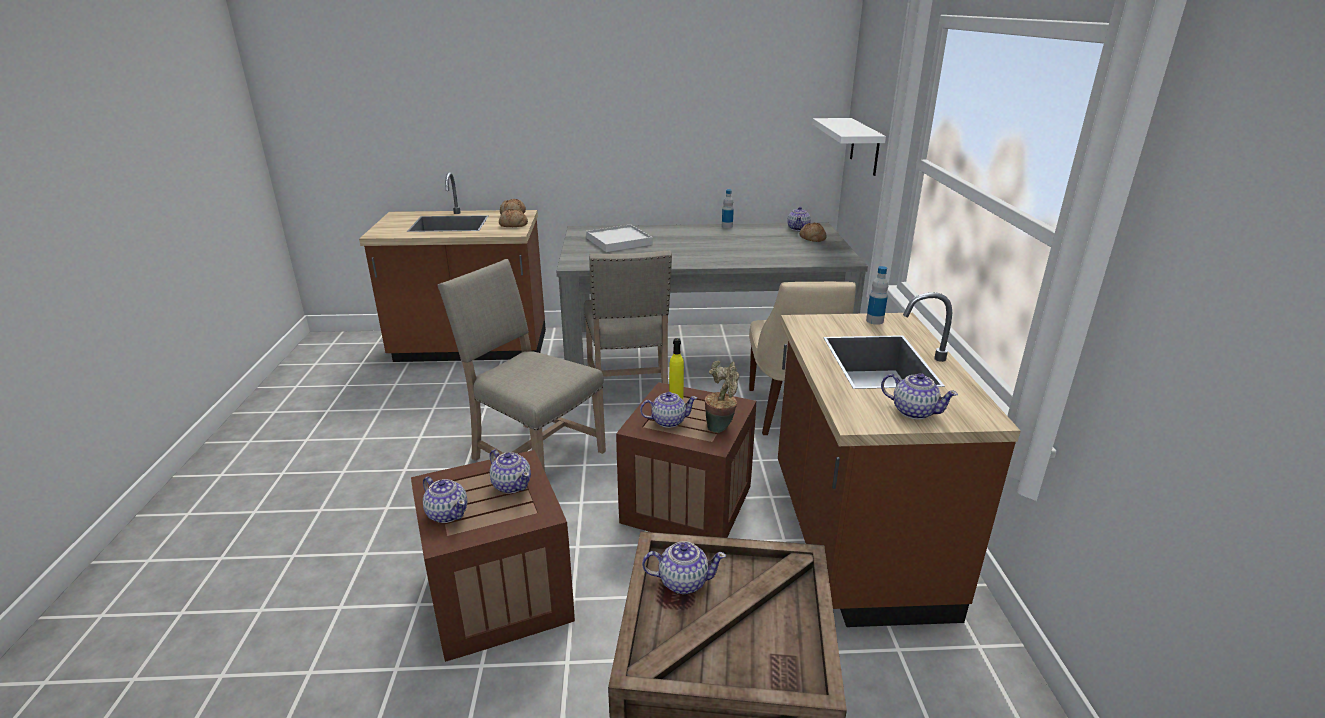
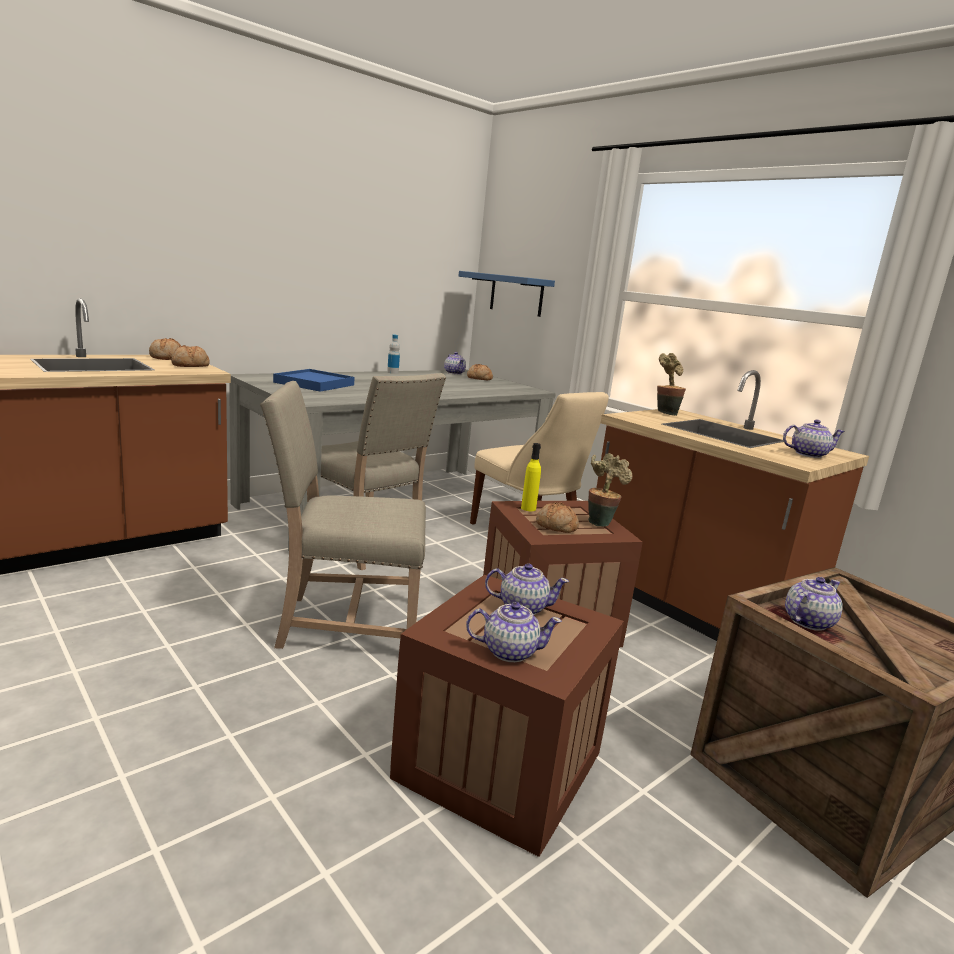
camera: 40 degrees left, 10 degrees down
(619, 241) = (314, 384): white tray -> blue tray
(668, 421) = (556, 526): teapot -> bread
(865, 146) = (516, 294): white shelf -> blue shelf
(874, 321) = (665, 413): bottle -> potted plant

